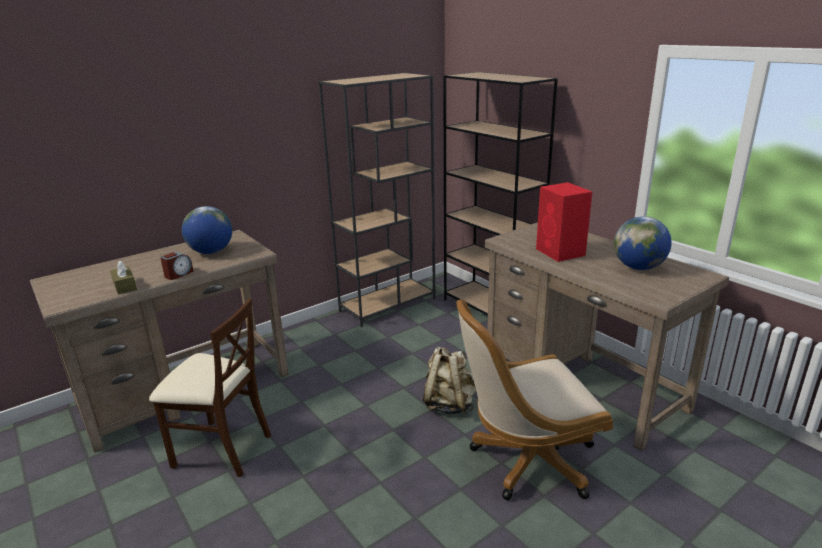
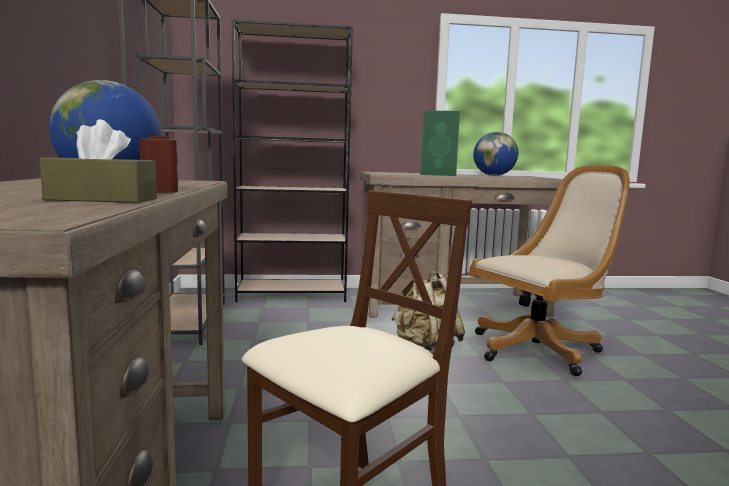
camera: 60 degrees left, 15 degrees down
(525, 461) = (541, 348): office chair -> office chair turned 135 degrees counterclockwise
(561, 252) = (439, 175): red speaker -> green speaker

